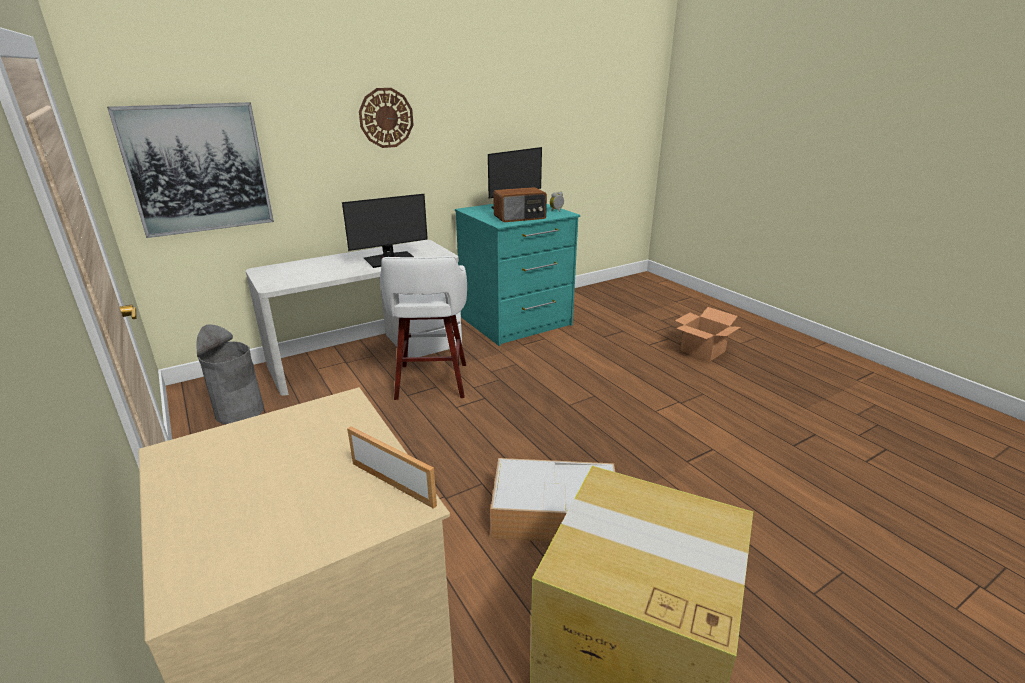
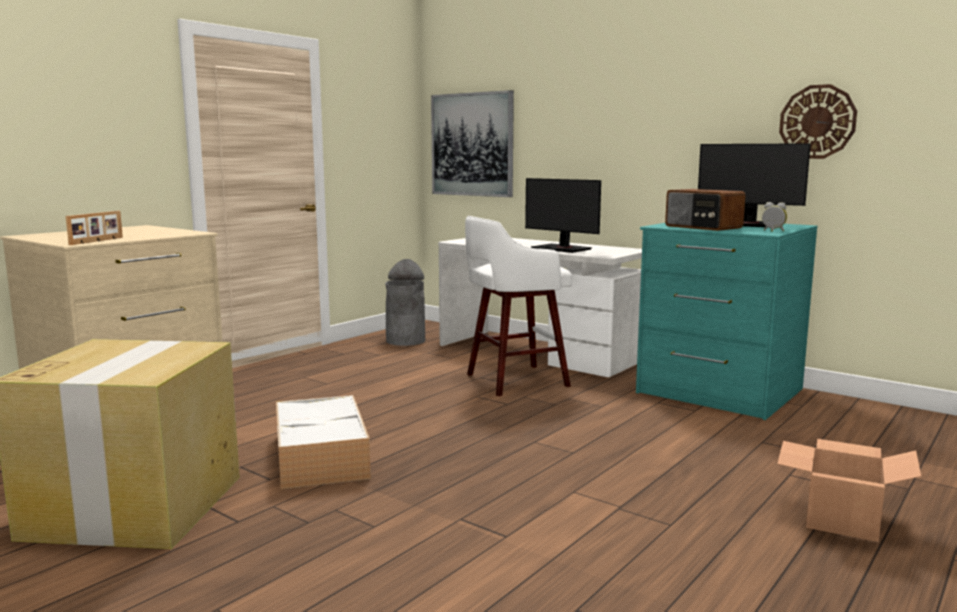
camera: 70 degrees right, 15 degrees down
(386, 118) = (625, 104): wall clock -> wall clock (817, 122)

